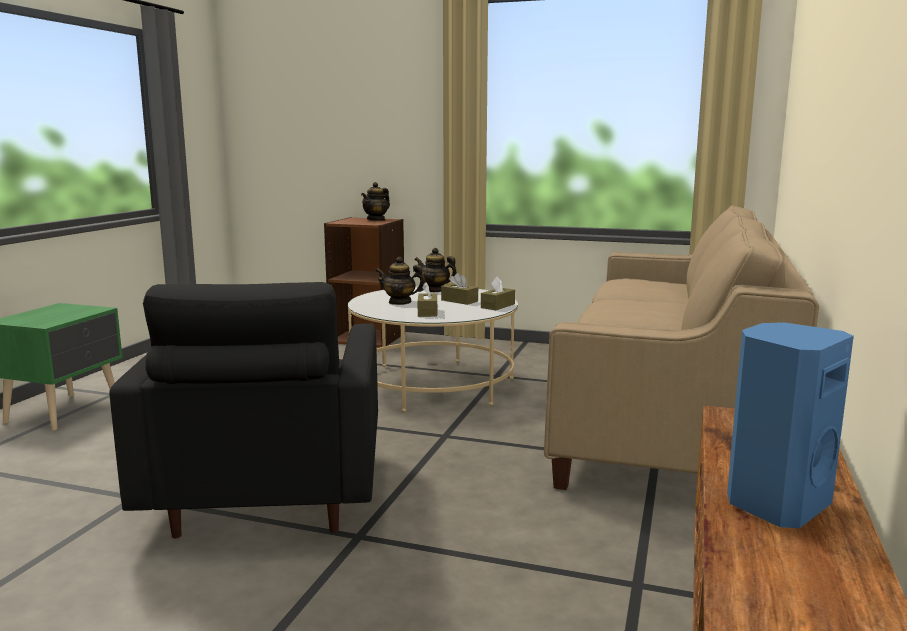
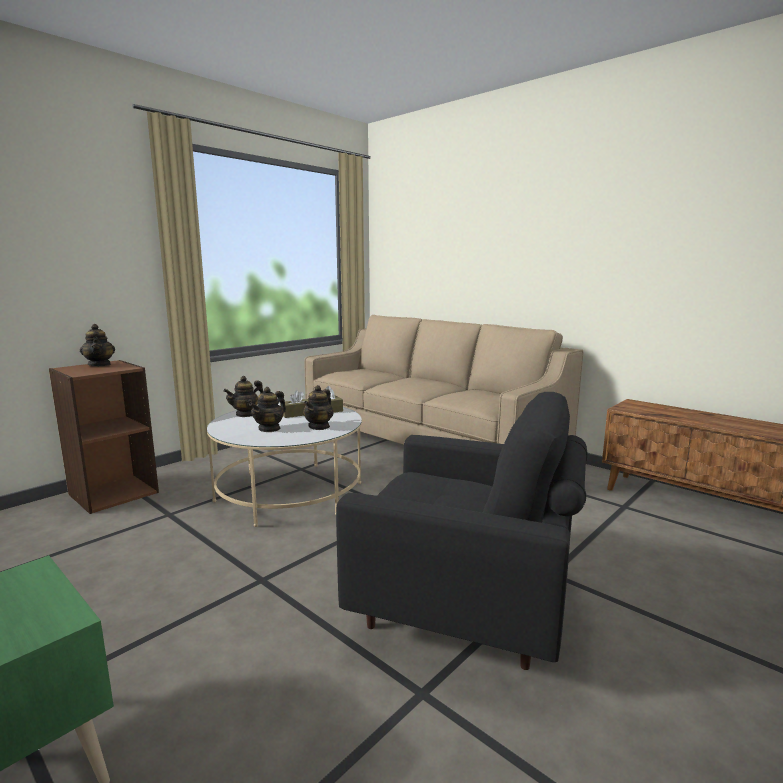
camera: 65 degrees left, 0 degrees up
(427, 312) = (319, 426): brown tissue box -> teapot
(775, 504) = (733, 424): blue speaker -> none

